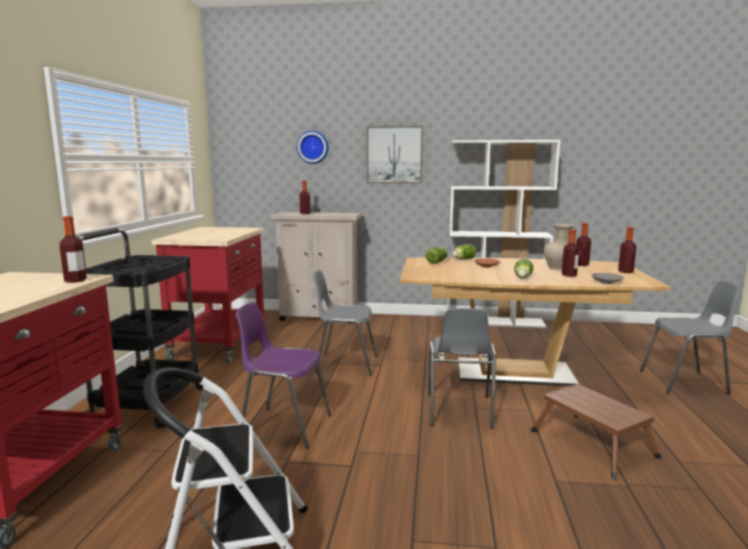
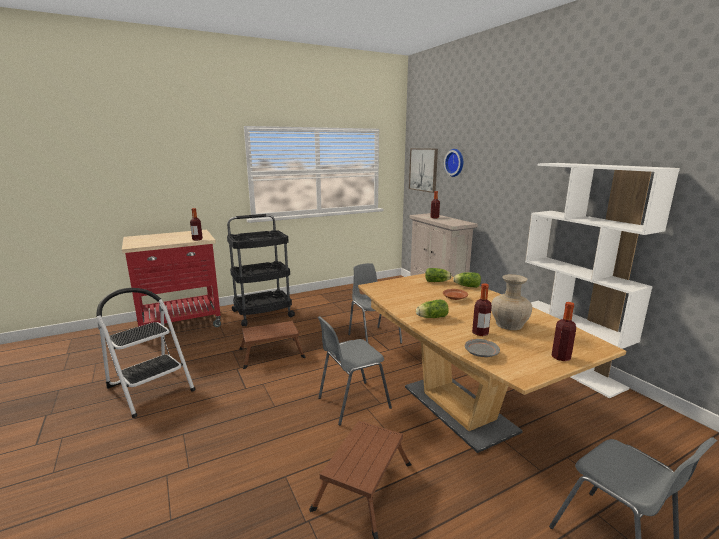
camera: 55 degrees right, 5 degrees up
(219, 344) = (349, 297): red cart -> none
(284, 426) = (272, 353): purple chair -> brown step ladder
(394, 155) = (508, 173): picture -> picture (423, 169)
(581, 265) = (549, 331): bottle -> none

